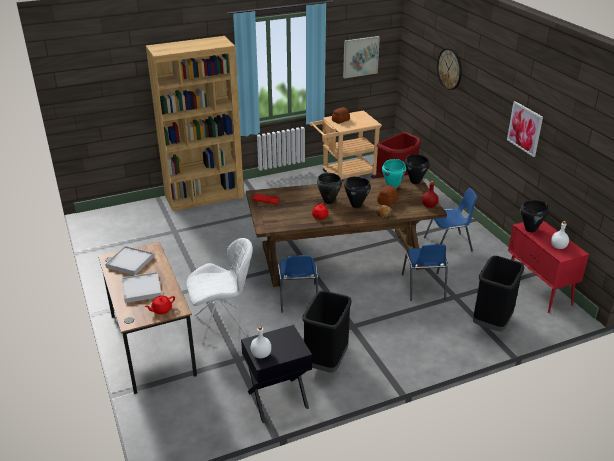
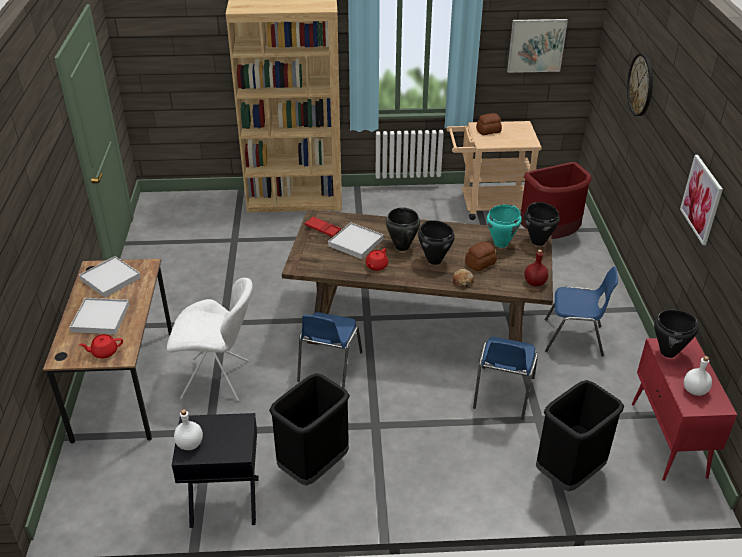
camera: 20 degrees right, 5 degrees up
(295, 205) = (356, 243): none -> white tray

